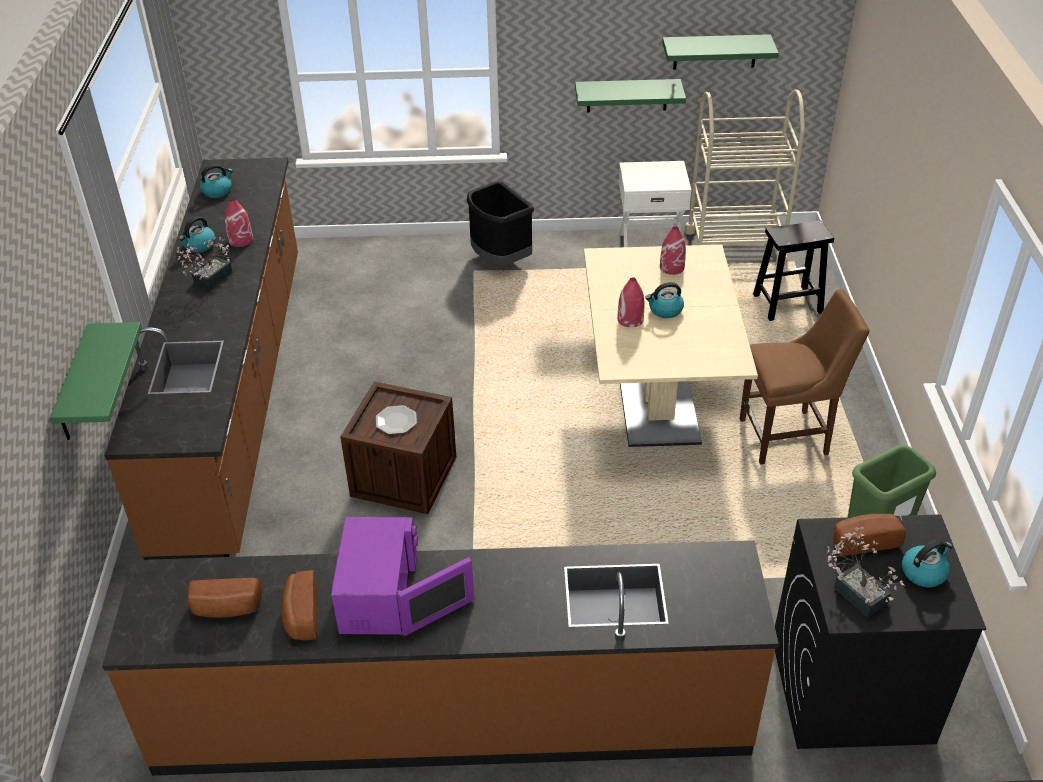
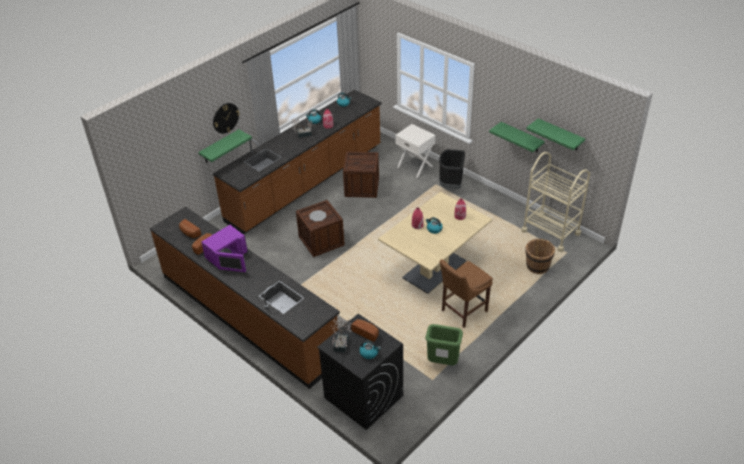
camera: 45 degrees right, 0 degrees up
(63, 302) = (225, 118): none -> wall clock
(352, 343) = (362, 187): none -> crate
(649, 246) = (516, 212): white nightstand -> white nightstand (415, 166)
(786, 304) = (537, 266): black stool -> brown bucket
(788, 437) = (462, 312): brown chair -> brown chair turned 105 degrees clockwise

